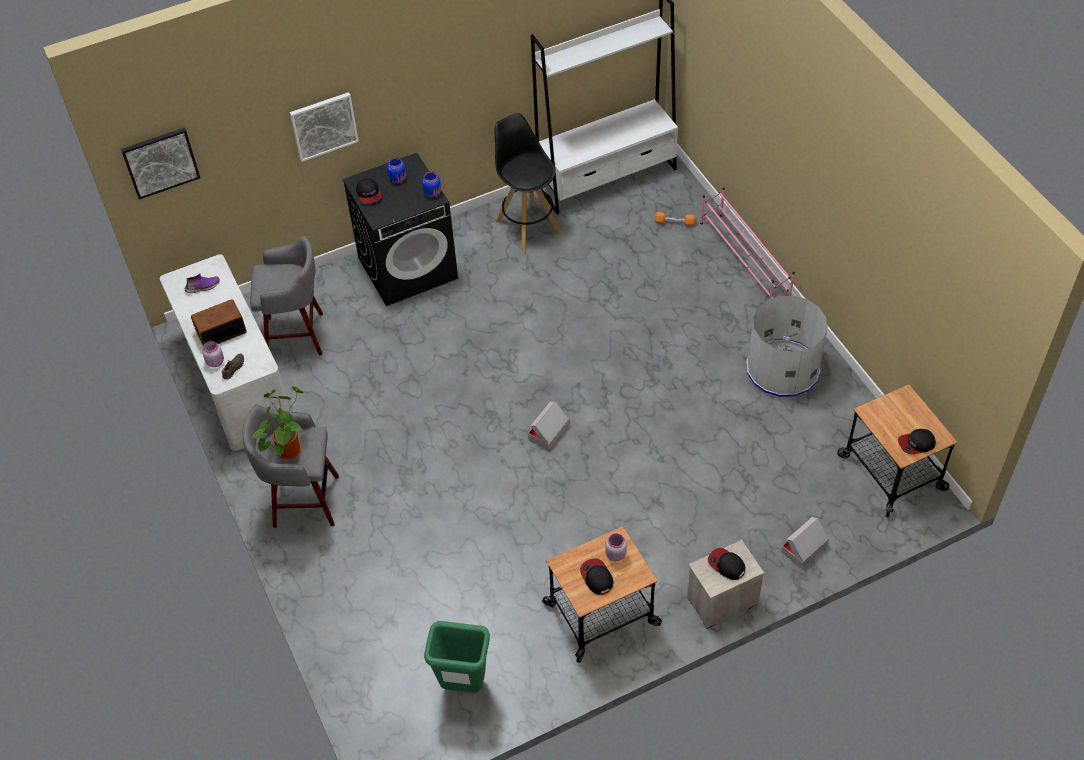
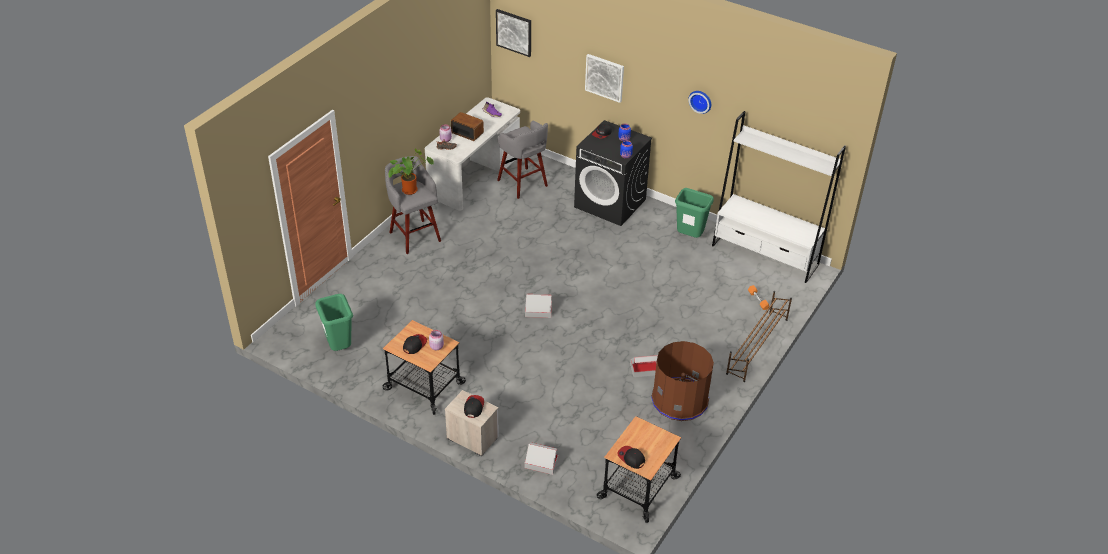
camera: 55 degrees right, 10 degrees down
(468, 62) = (701, 101): none -> wall clock
(528, 226) = (690, 237): black stool -> green trash can
(715, 376) = (645, 369): none -> cardboard box
(744, 261) = (757, 346): pink shoe rack -> brown shoe rack
(782, 369) = (680, 400): grey trash can -> brown trash can

